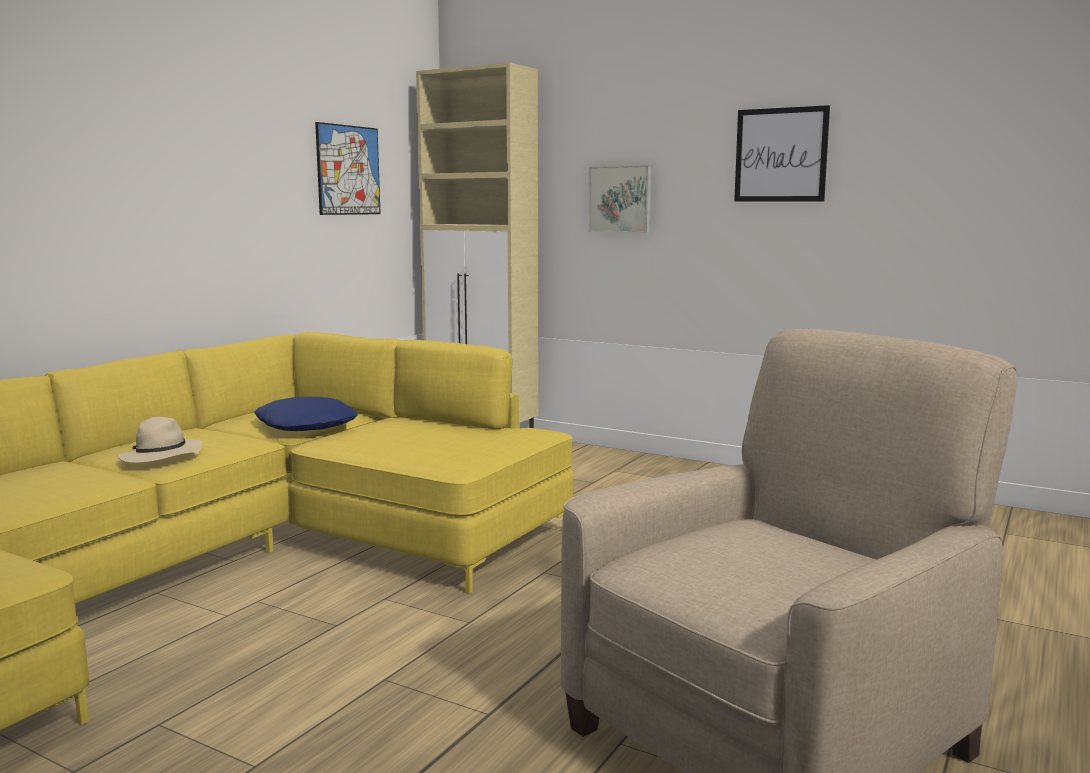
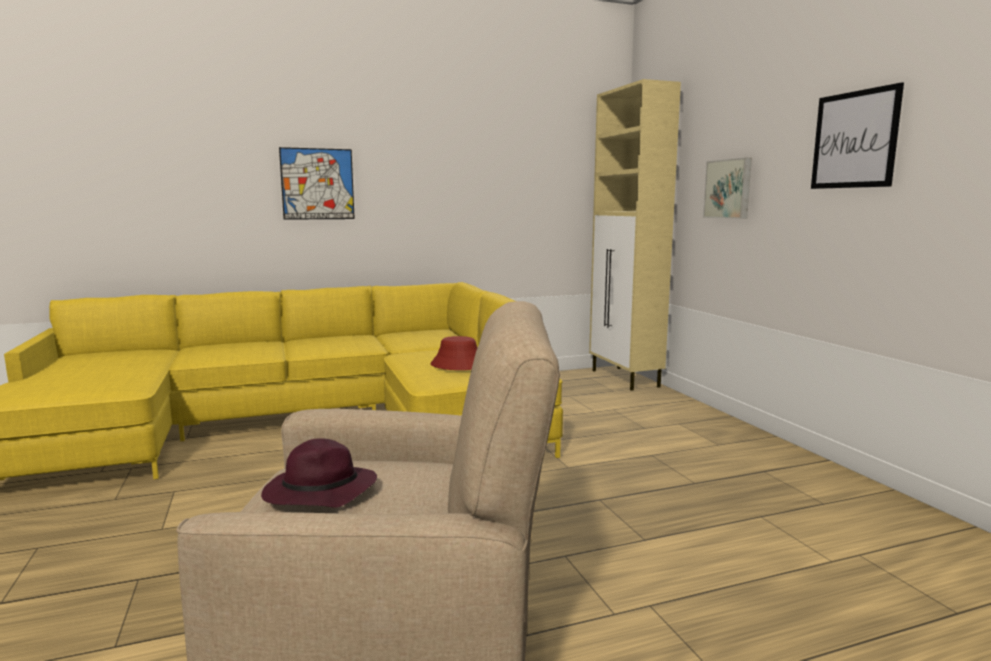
camera: 40 degrees right, 0 degrees up
(161, 457) = (310, 347): beige hat -> none
(307, 425) = (418, 343): blue pillow -> none
(348, 170) = (529, 171): picture -> picture (317, 184)
(441, 440) = (458, 365): none -> red hat
(740, 569) = (318, 493): none -> purple hat

